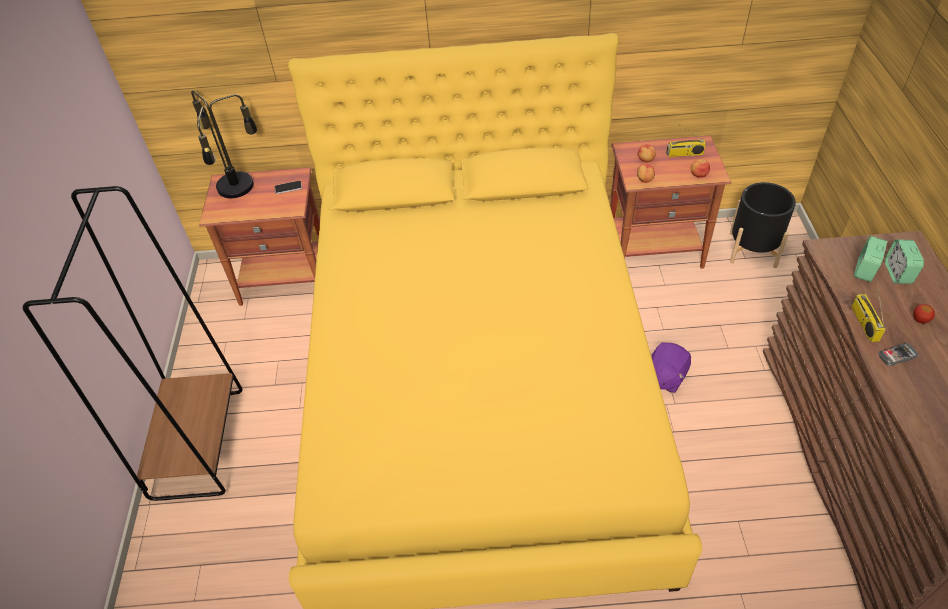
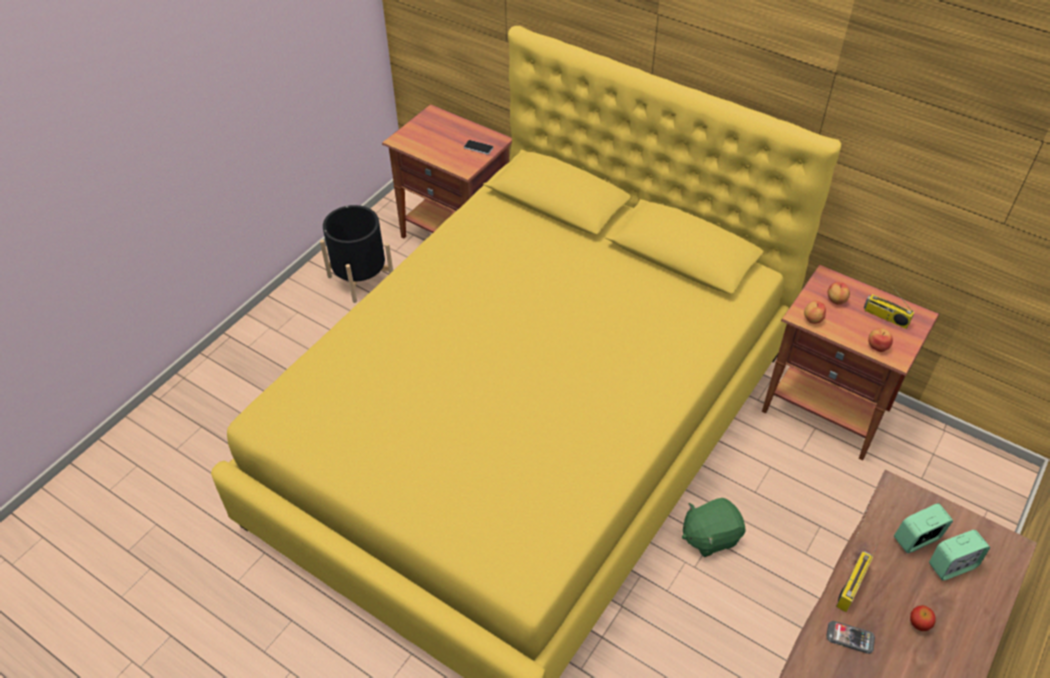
camera: 35 degrees right, 0 degrees up
(199, 444) = (277, 333): clothes rack -> none
(236, 186) = (439, 124): table lamp -> none
(664, 376) = (710, 536): purple plush toy -> green plush toy
(752, 250) = (940, 475): black planter -> black planter (361, 278)
(897, 273) = (952, 565): alarm clock -> alarm clock turned 150 degrees counterclockwise

